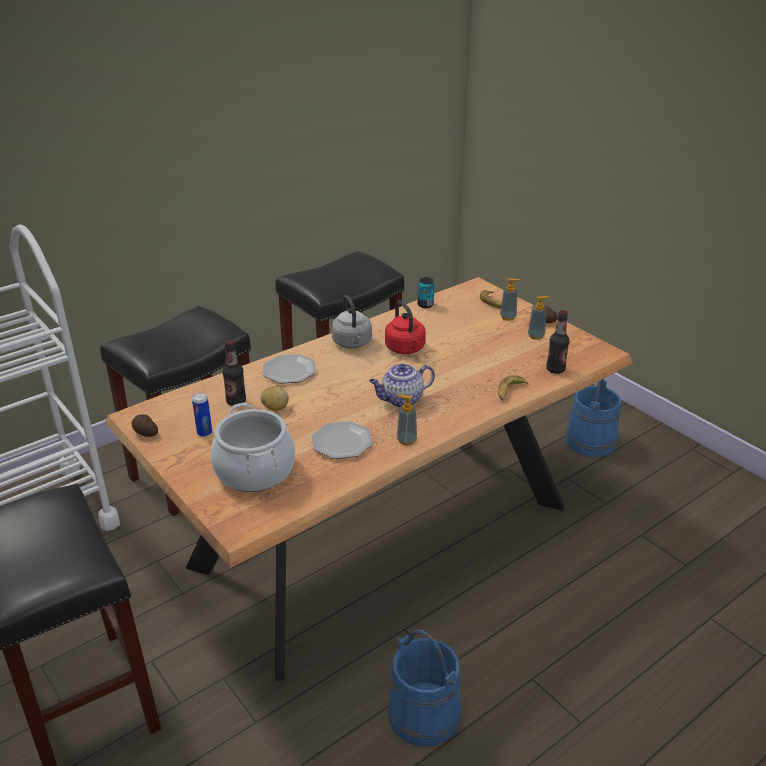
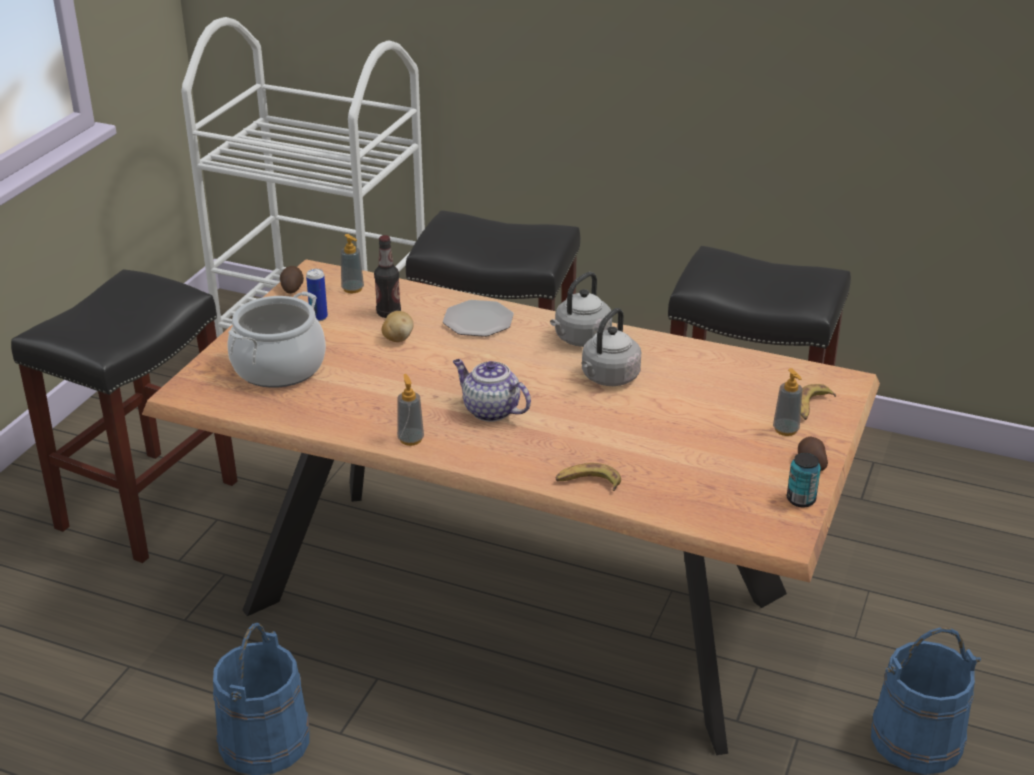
camera: 60 degrees right, 0 degrees up
(341, 442) = (369, 399): plate -> none
(406, 349) = (608, 378): red kettle -> grey kettle
(425, 305) = (738, 357): can -> can (801, 500)
(536, 336) = (759, 467): soap dispenser -> soap dispenser (352, 289)
(555, 370) = (684, 506): bottle -> none

